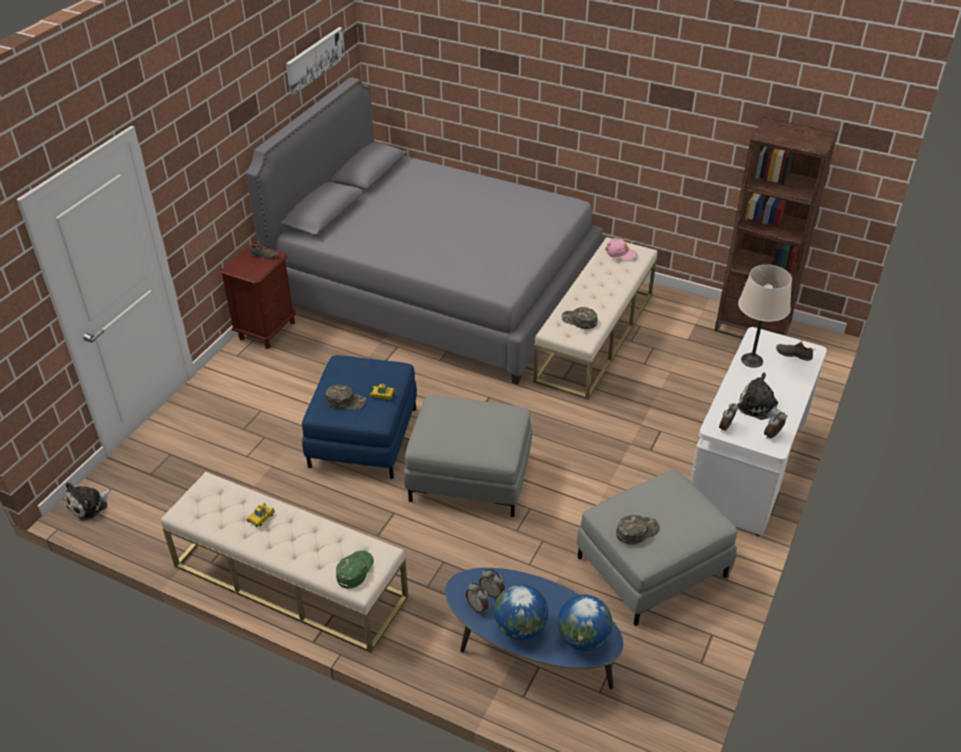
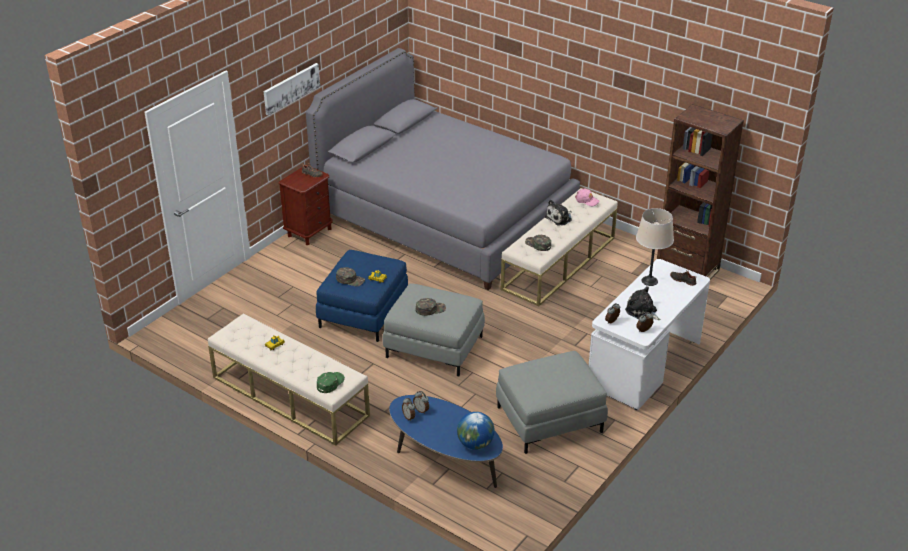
camera: 10 degrees right, 5 degrees down
(90, 505) = (162, 333): plush toy -> plush toy (560, 218)
(314, 59) = (369, 33): picture -> picture (291, 88)
(520, 628) = (434, 432): globe -> none
(637, 531) = (532, 384): green cap -> green cap (430, 309)

